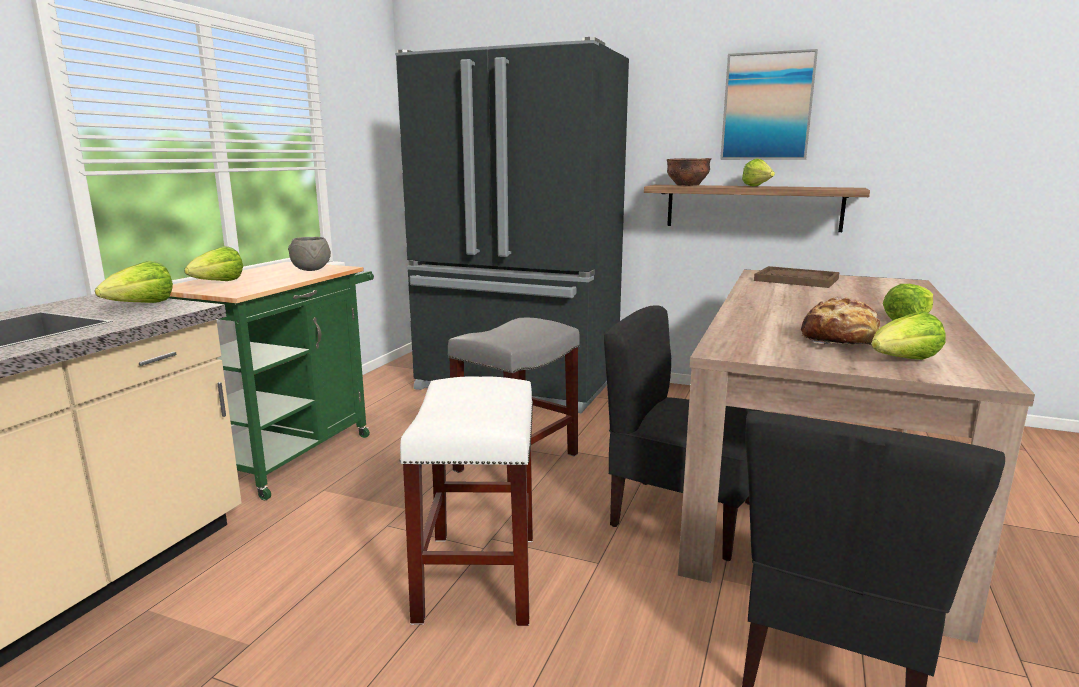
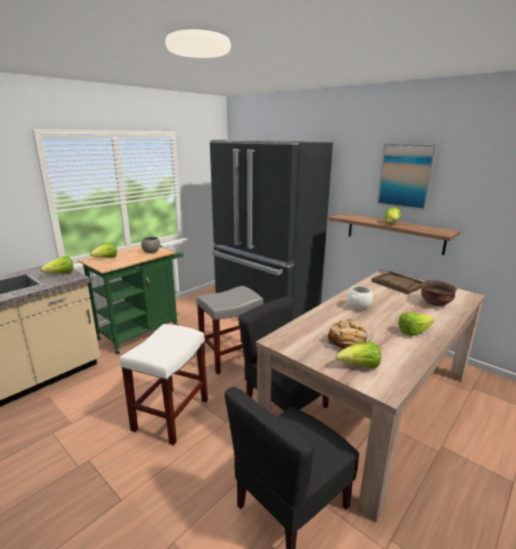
camera: 20 degrees right, 5 degrees up
(687, 186) = (354, 218): brown bowl -> brown bowl (436, 304)
(784, 305) = (358, 307): none -> white bowl

